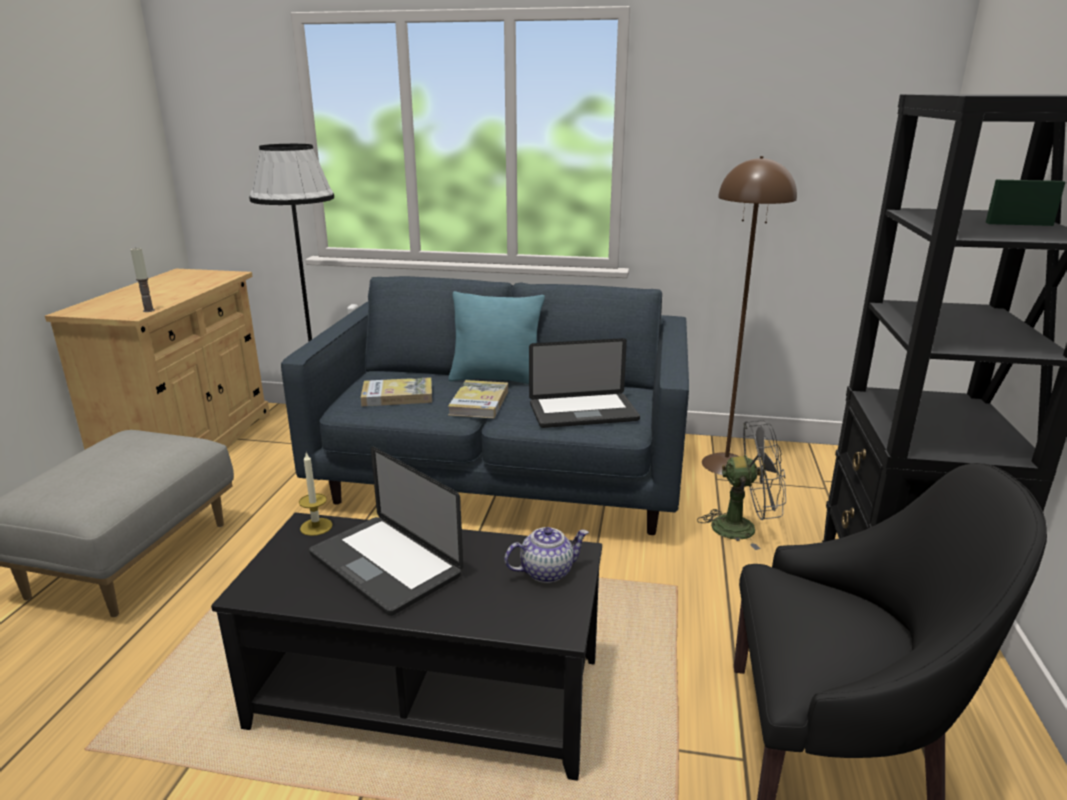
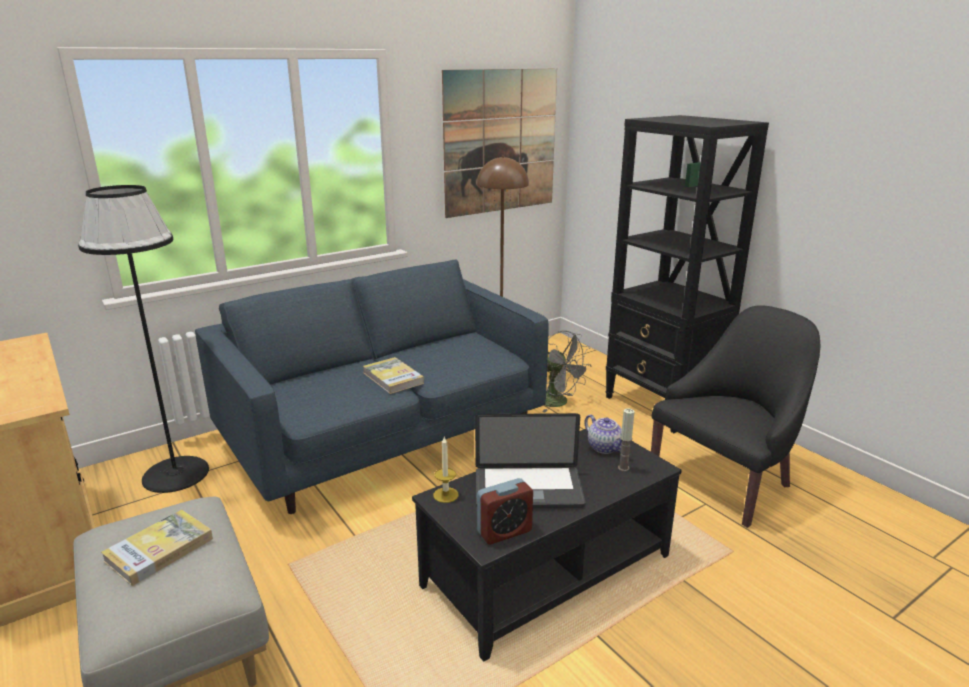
camera: 45 degrees left, 0 degrees up
(149, 310) = (49, 397): candle -> candle (623, 468)
(285, 589) = (504, 531): none -> alarm clock
(397, 395) = (324, 396): book -> book (159, 550)
(496, 379) = (370, 359): turquoise pillow -> none
(547, 571) = (605, 447): teapot -> teapot turned 120 degrees clockwise
(583, 412) = (468, 359): laptop -> none
(743, 527) = (559, 403): grey fan -> grey fan turned 90 degrees clockwise
(804, 142) = (500, 142): none -> picture

